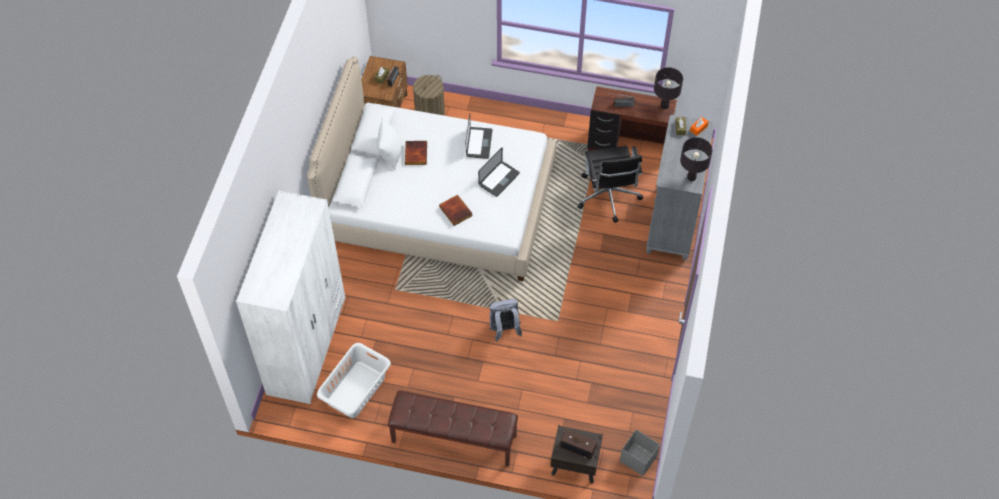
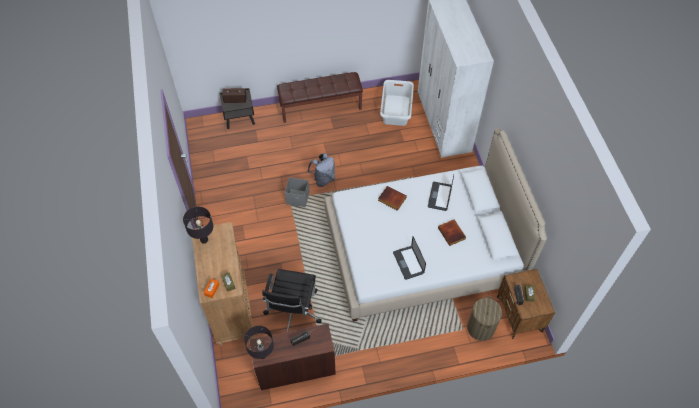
camera: 155 degrees right, 0 degrees up
(391, 154) = (470, 225): white pillow -> none
(499, 179) = (374, 238): laptop -> laptop (439, 196)
(608, 197) = (293, 311): black office chair -> black office chair turned 135 degrees counterclockwise
(638, 458) = (201, 137): grey storage box -> grey storage box (298, 198)
(672, 224) = (231, 309): grey dresser -> brown dresser

